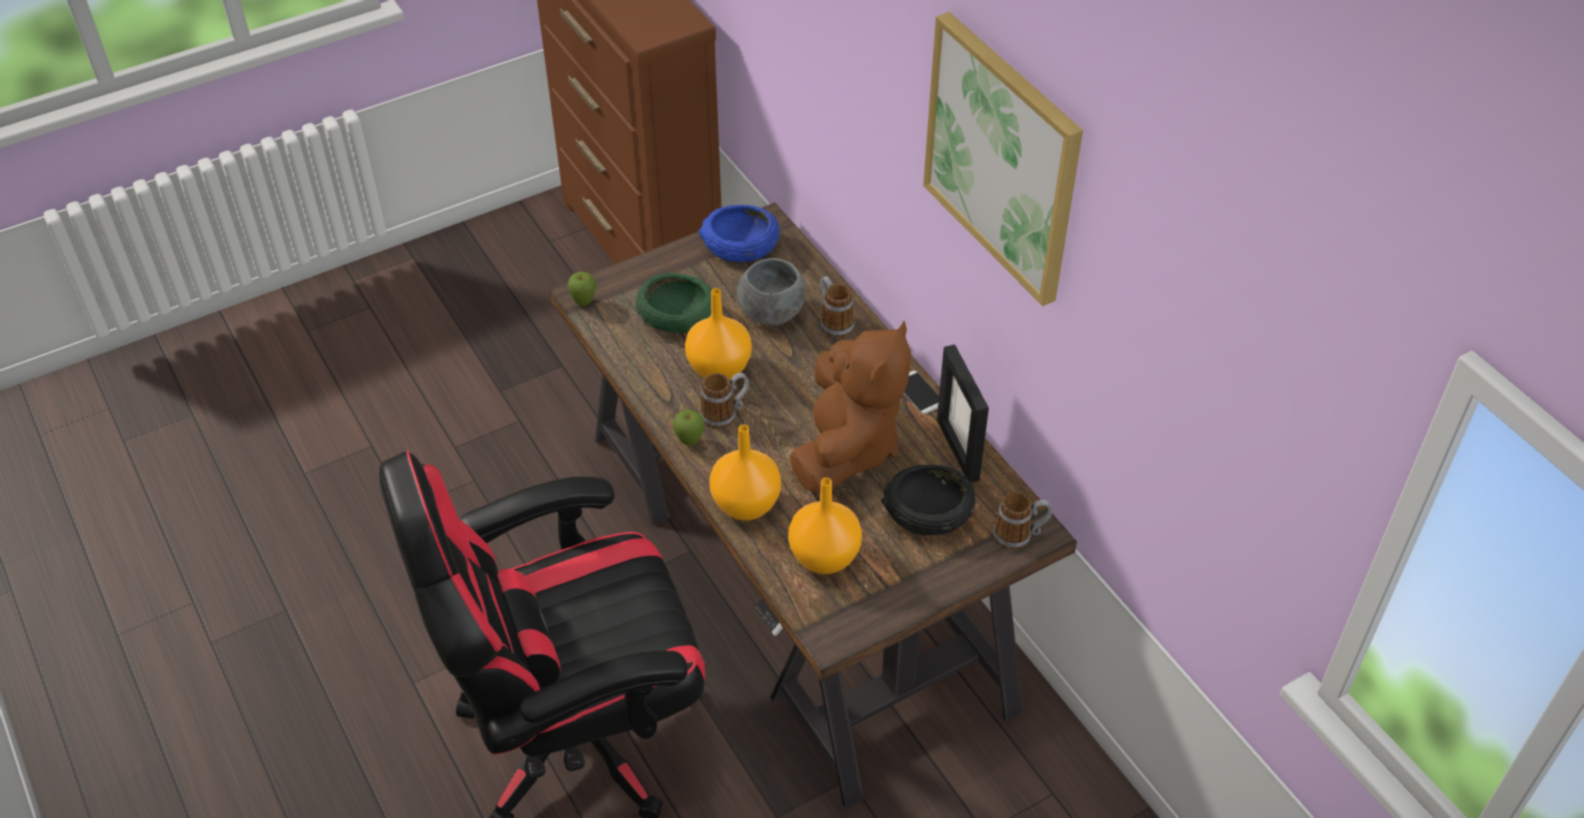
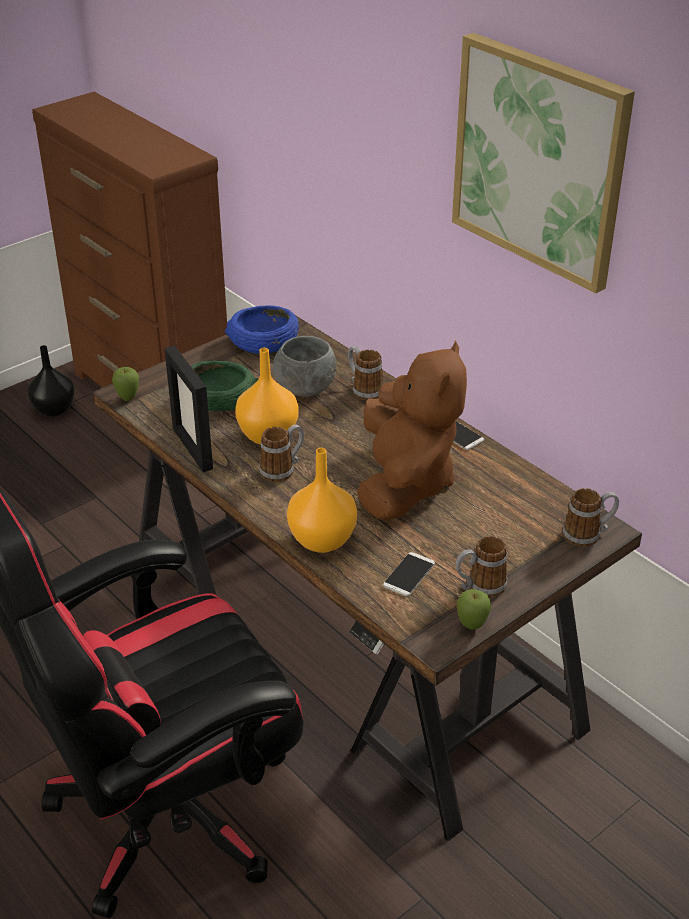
camera: 10 degrees left, 10 degrees down
(533, 248) = (53, 410): none -> black vase
(689, 442) = (255, 496): apple -> apple (471, 626)
(822, 557) = (409, 575): orange vase -> phone
(890, 581) = (479, 587): none -> mug
(928, 514) = (498, 527): black bowl -> none
(959, 449) = (509, 473): picture frame -> picture frame (194, 448)

